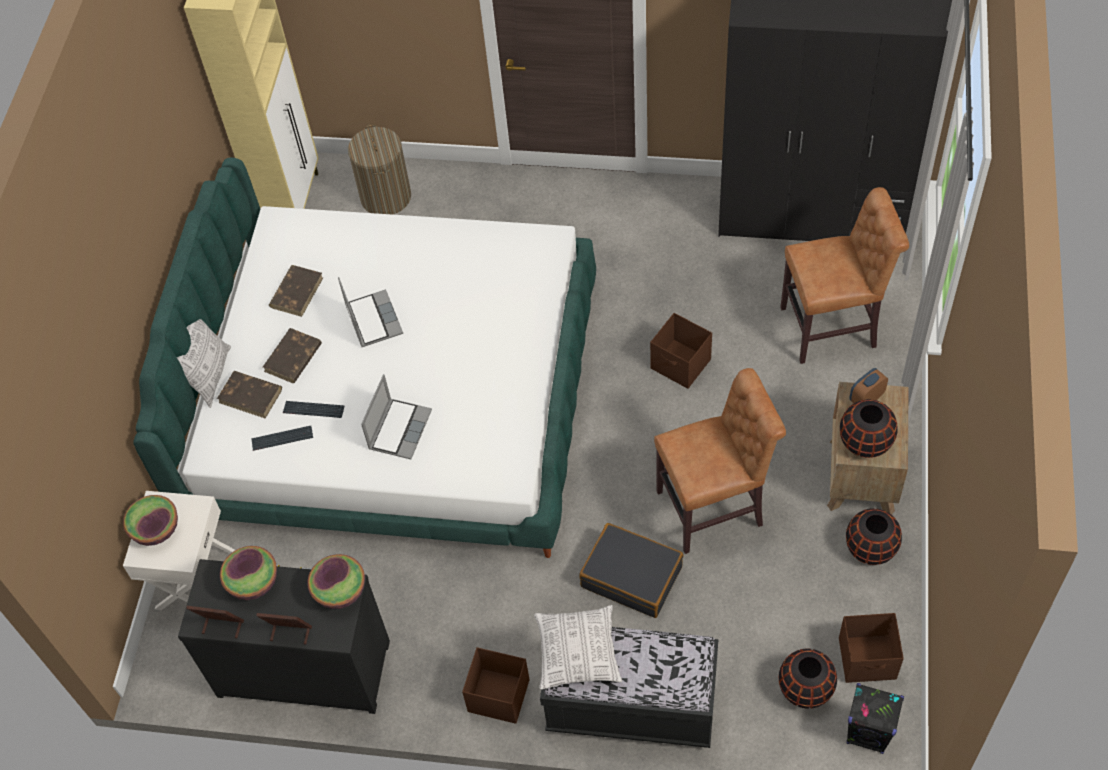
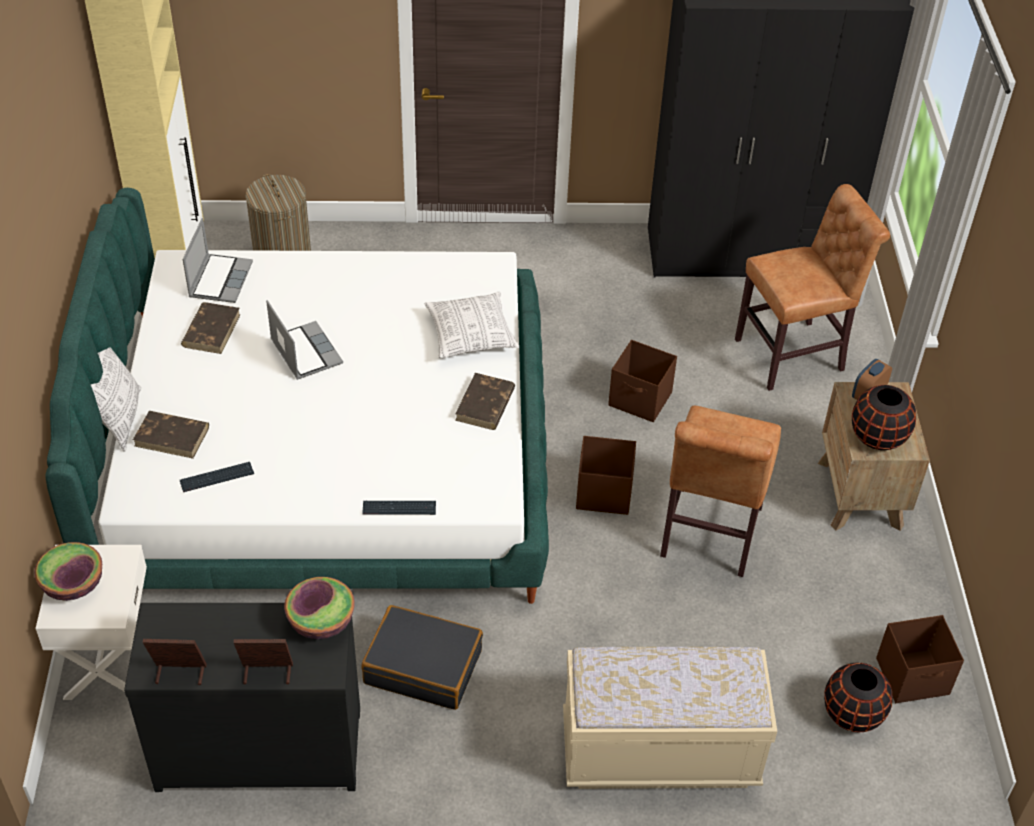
camera: 15 degrees left, 10 degrees down
(253, 581) = (212, 621): bowl -> none
(293, 358) = (217, 395): brown book -> brown book (485, 405)
(313, 410) = (250, 446): keyboard -> keyboard (399, 508)
(399, 429) = (355, 458): laptop -> laptop (220, 279)
(498, 695) = (500, 755): brown storage box -> brown storage box (603, 493)
(577, 652) = (607, 677): pillow -> pillow (470, 335)
(631, 706) = (659, 752): black bench -> beige bench
(632, 576) = (631, 614): black suitcase -> black suitcase (423, 666)
(715, 507) = (709, 536): brown chair -> brown chair turned 135 degrees clockwise
(868, 734) = (933, 755): black speaker -> none
(871, 548) = (887, 564): black vase -> none

